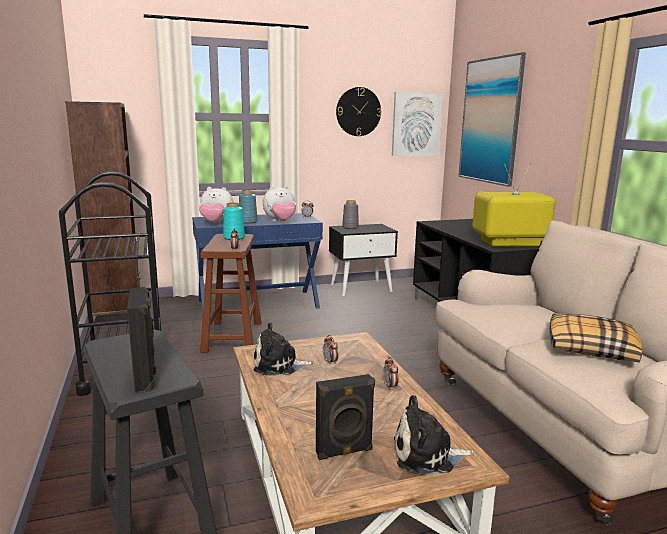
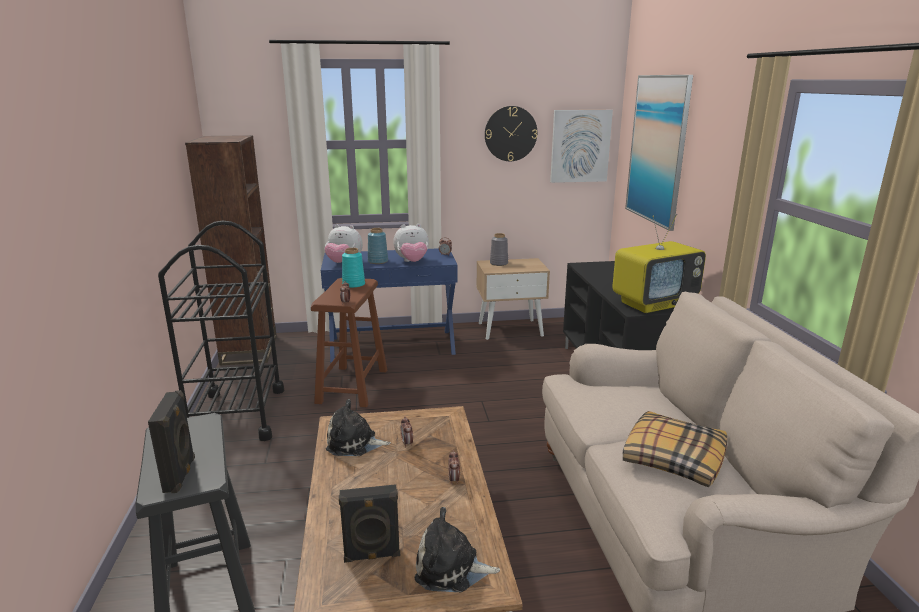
camera: 10 degrees right, 5 degrees up
(361, 287) = (510, 329): black nightstand -> beige nightstand
(509, 243) = (654, 303): television -> television turned 150 degrees clockwise

